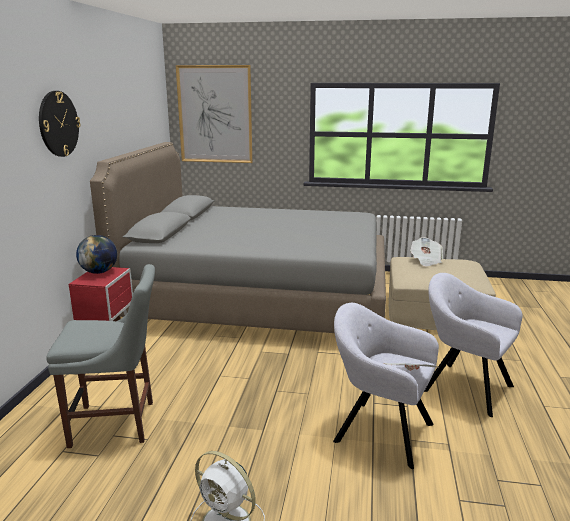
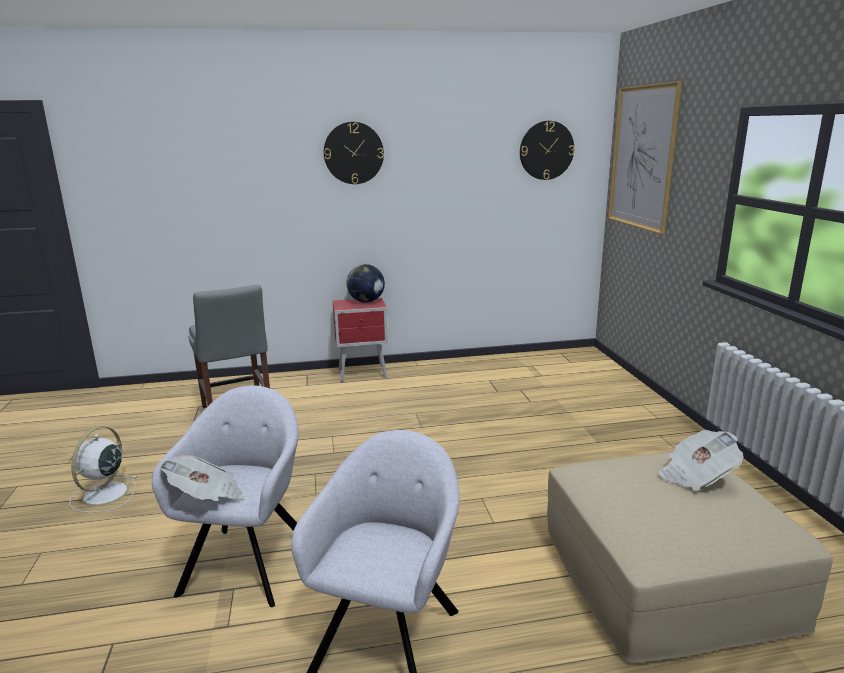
camera: 70 degrees right, 0 degrees up
(148, 113) = (546, 150): none -> wall clock
(260, 300) = (533, 415): grey bed -> none

